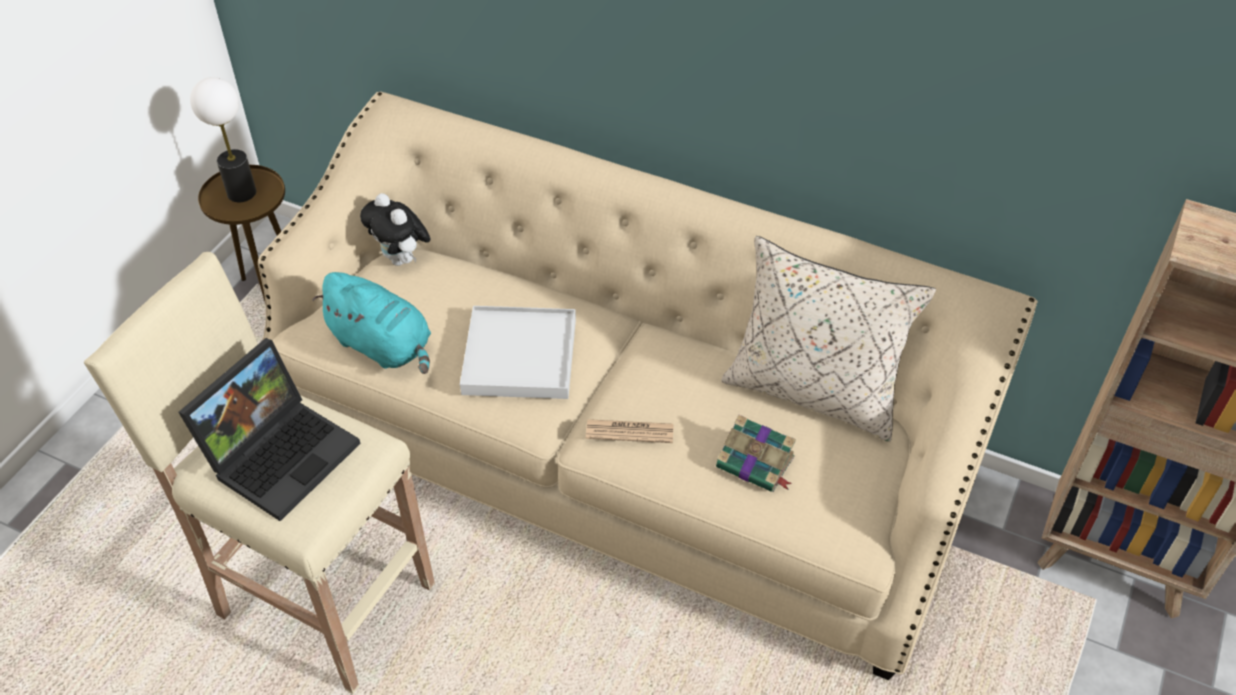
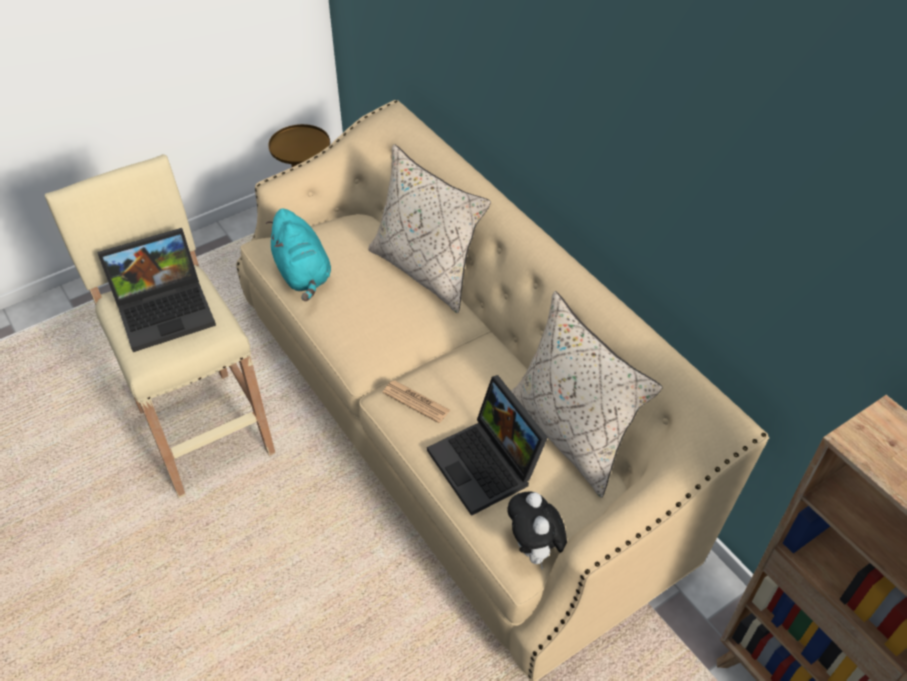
camera: 30 degrees right, 0 degrees up
(242, 192) = (300, 143): table lamp -> none
(402, 259) = (358, 222): plush toy -> plush toy (535, 550)
(520, 357) = (382, 318): white tray -> none
(527, 282) = (426, 270): none -> beige pillow
(756, 463) = (487, 465): book -> laptop

